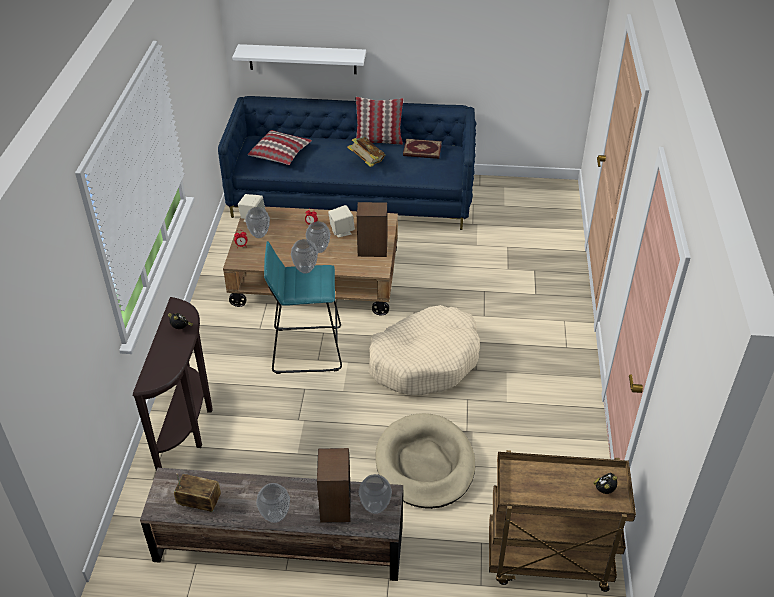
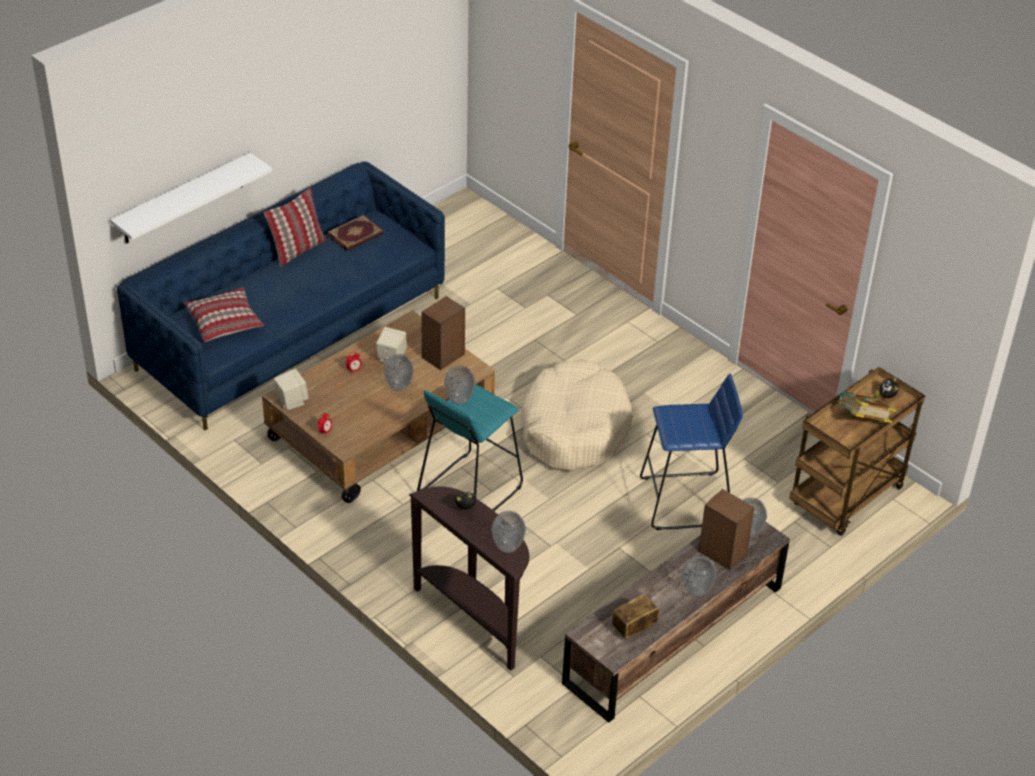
camera: 50 degrees left, 0 degrees up
(259, 235) = (324, 411): vase -> vase (507, 547)
(366, 162) = (322, 278): book -> book (862, 421)
(425, 464) = (686, 502): beige dog bed -> blue stool

